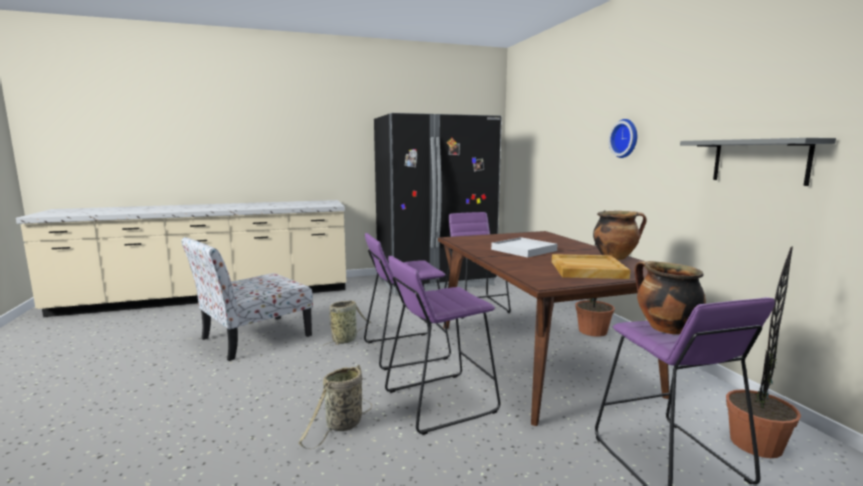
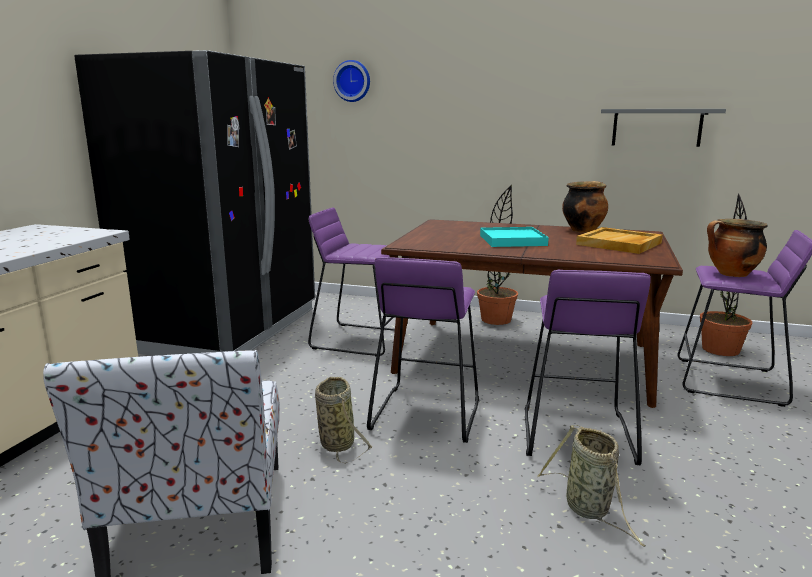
camera: 55 degrees left, 5 degrees up
(523, 250) = (512, 240): white tray -> turquoise tray
(625, 138) = (494, 104): wall clock -> wall clock (352, 81)

